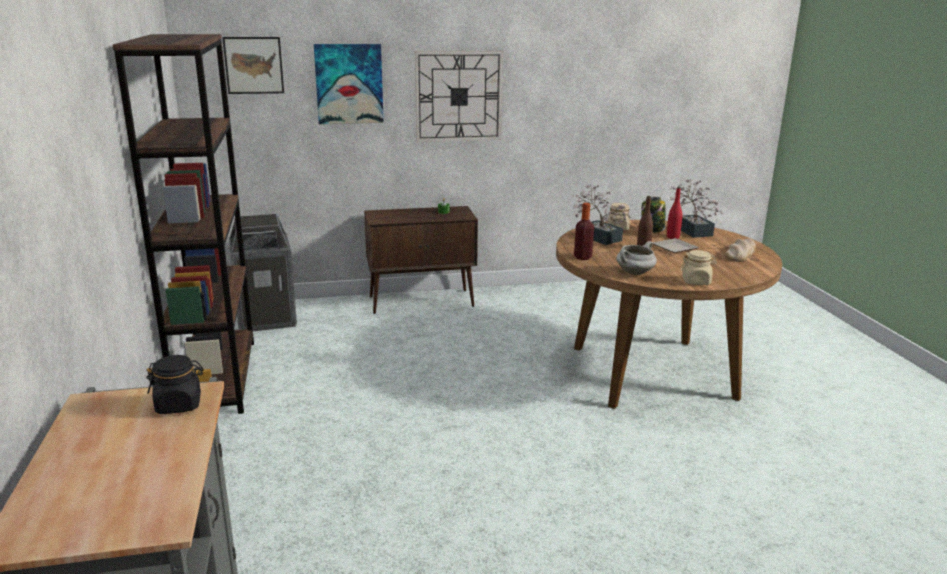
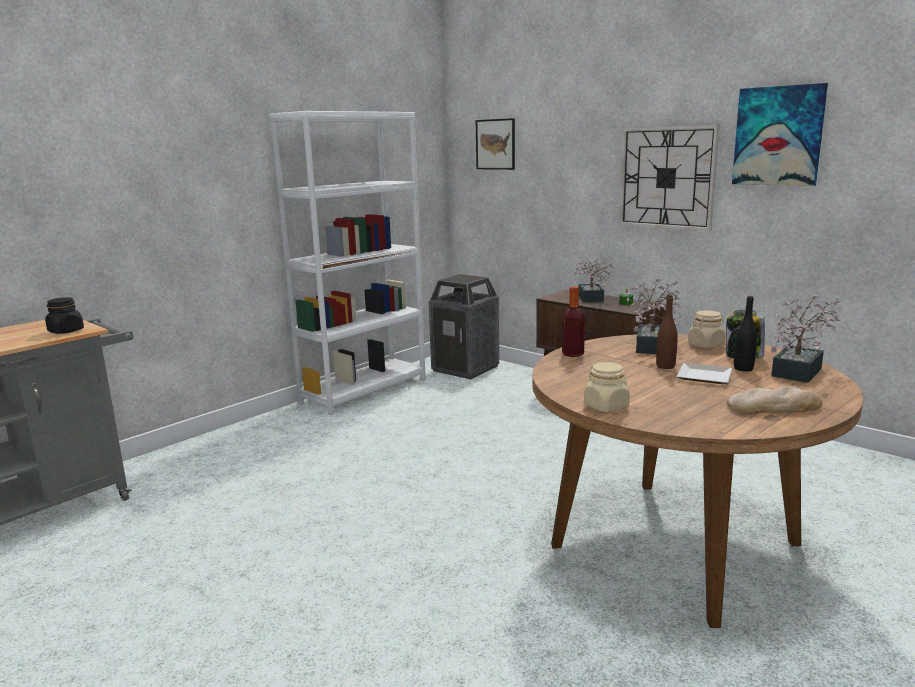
camera: 55 degrees right, 5 degrees down
(217, 377) = (364, 390): brown bookcase -> white bookcase
(349, 84) = (564, 162): picture -> picture (778, 136)
(410, 214) = (591, 299): none -> potted plant
(634, 273) = (571, 379): white cooking pot -> none
(673, 237) = (743, 368): red bottle -> black bottle

